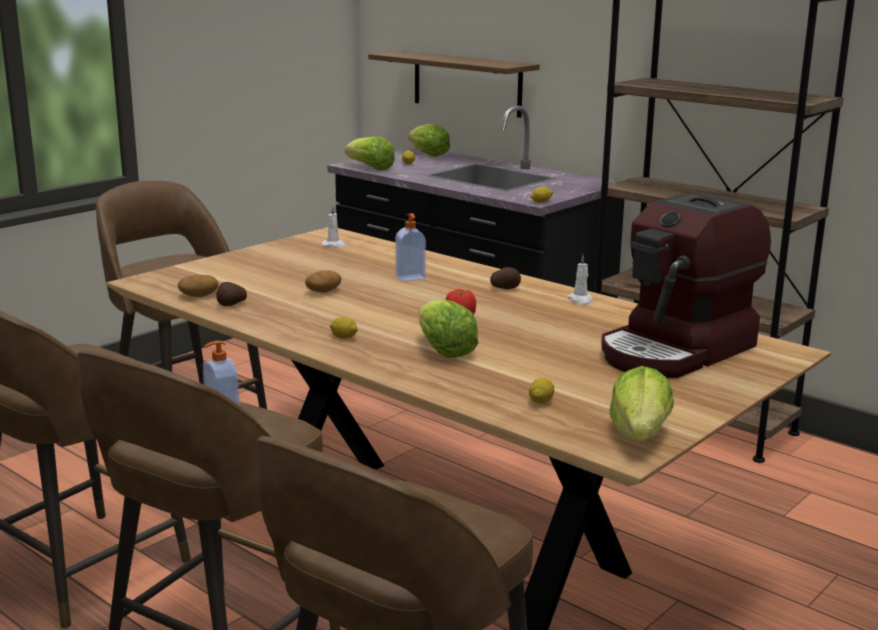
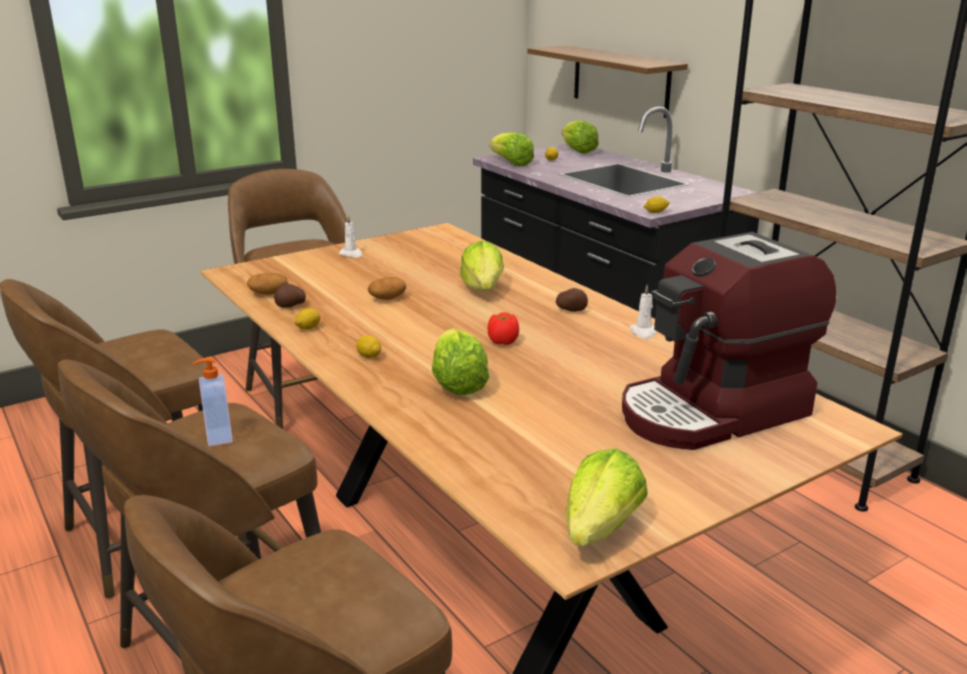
camera: 15 degrees right, 5 degrees up
(334, 245) = (435, 245): white candle -> white candle (351, 254)
(410, 278) = (483, 289): soap dispenser -> lettuce
(541, 401) = (518, 464): lemon -> lemon (308, 328)

